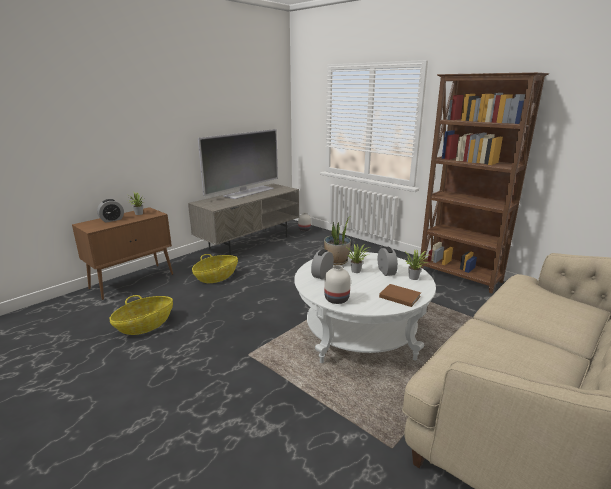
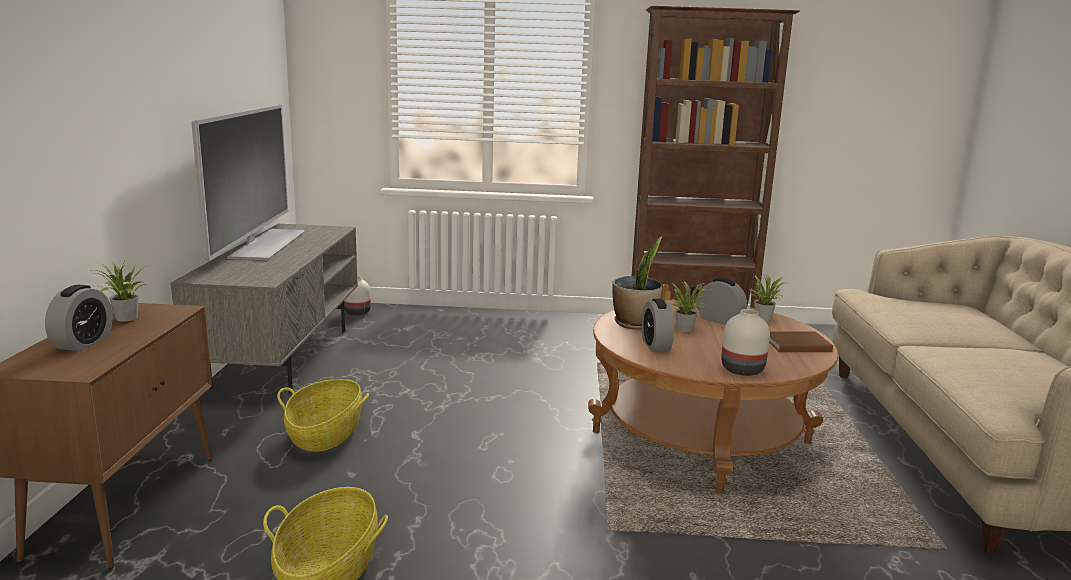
camera: 40 degrees left, 5 degrees down
(360, 334) = (701, 438): white coffee table -> brown coffee table

